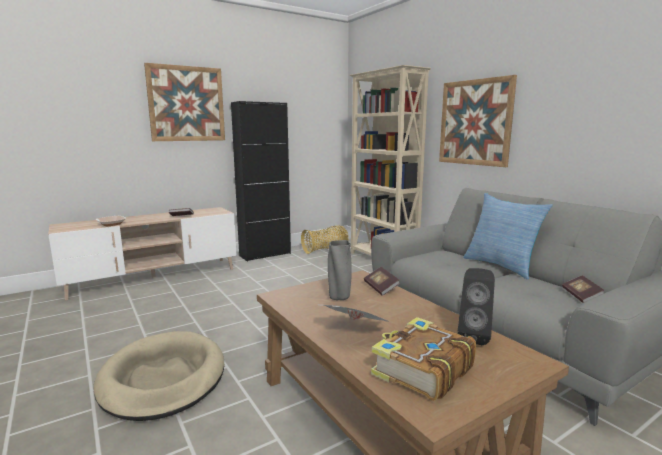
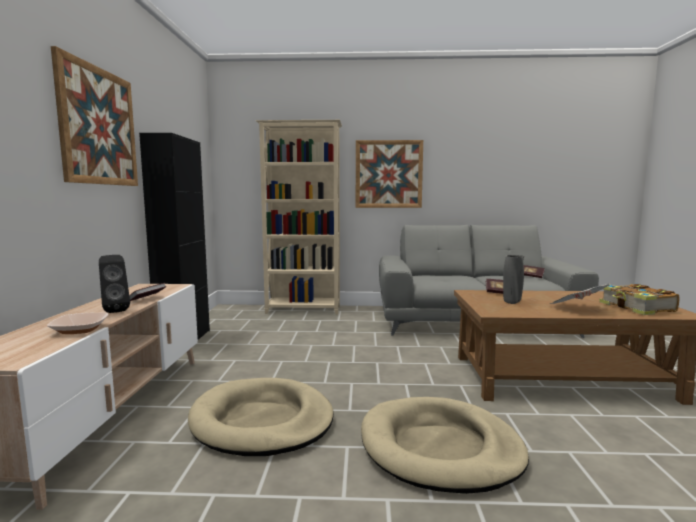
camera: 55 degrees left, 5 degrees down
(167, 311) = (262, 421): none -> beige dog bed
(326, 250) = (234, 318): basket -> none
(473, 337) = (594, 294): black speaker -> black speaker (115, 311)
(501, 266) = (466, 274): pillow -> none

